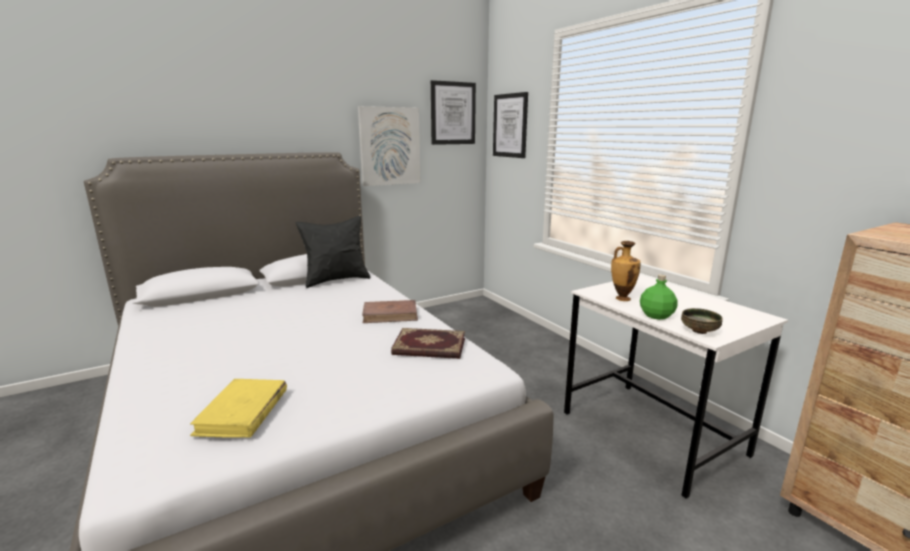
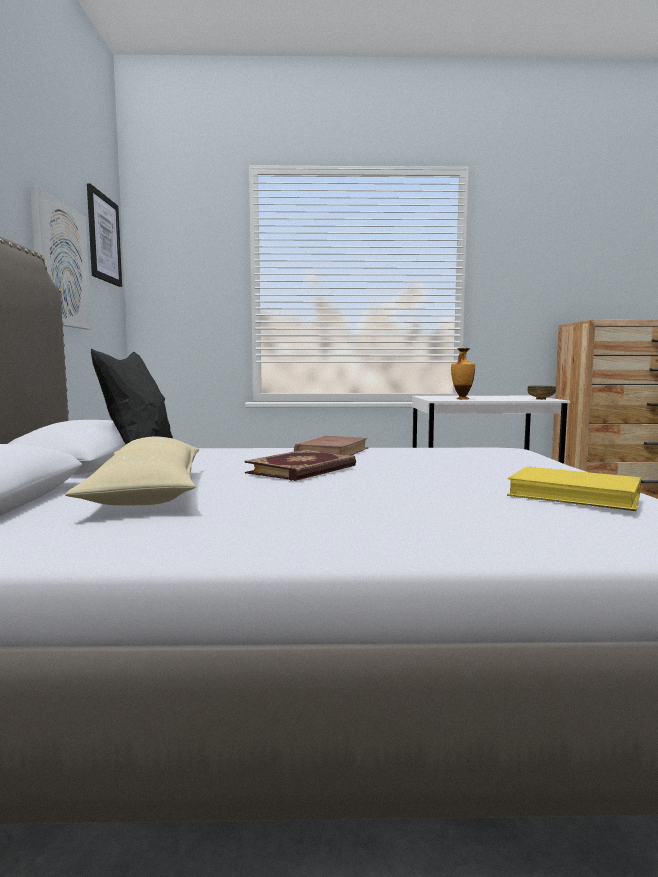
camera: 60 degrees left, 10 degrees down
(239, 308) = (148, 492): none -> beige pillow
(429, 347) = (445, 452): book -> book (303, 470)
(510, 125) = (178, 266): picture -> none
(655, 315) = (505, 399): green bottle -> none

